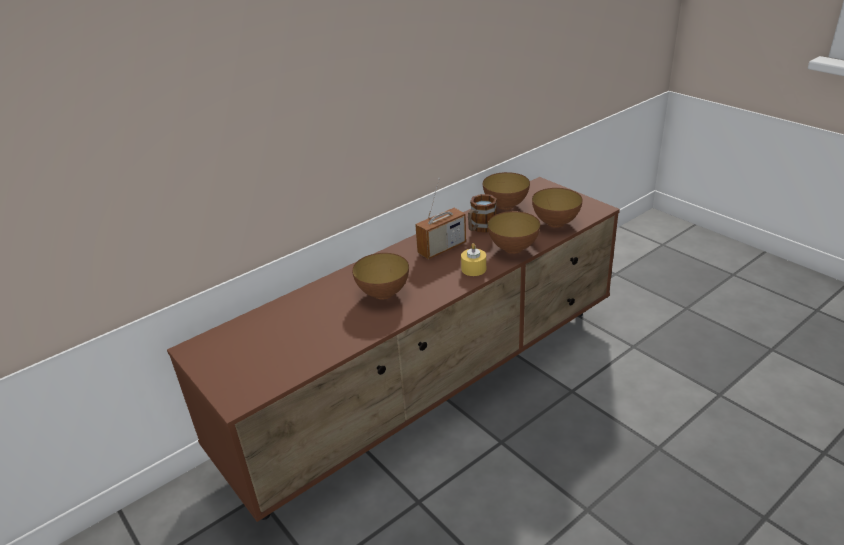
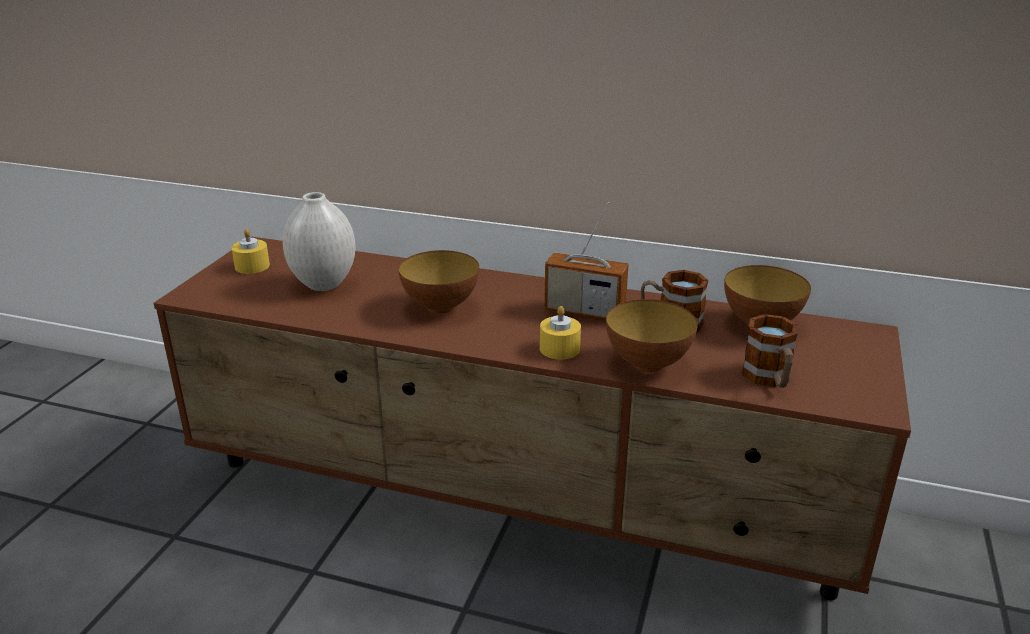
camera: 55 degrees right, 5 degrees down
(225, 359) = (252, 266): none -> yellow candle
(298, 331) = (325, 284): none -> white vase
(555, 223) = (769, 379): bowl -> mug

